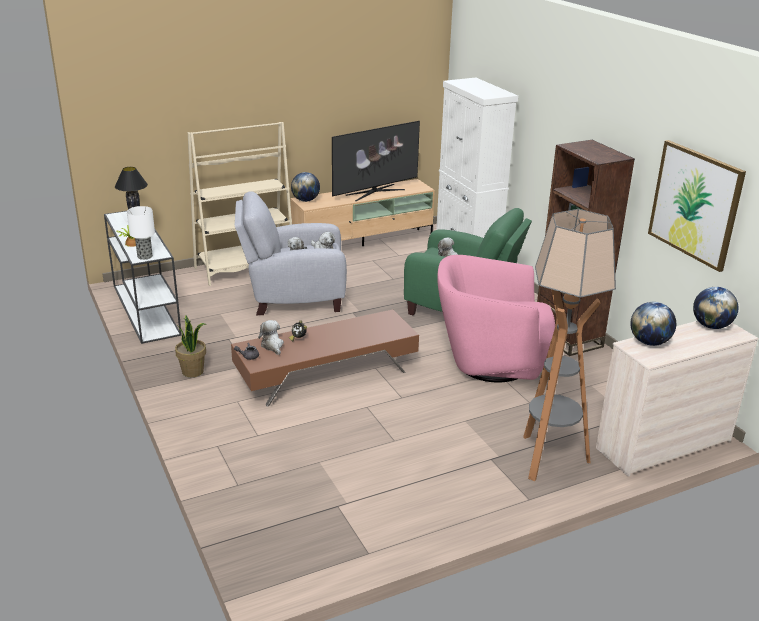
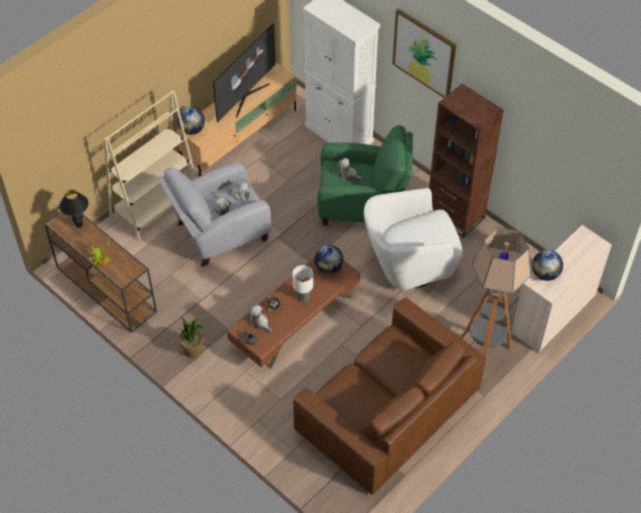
camera: 20 degrees left, 25 degrees up
(144, 256) = (124, 276): table lamp -> table lamp (303, 297)
(145, 309) = (105, 289): white console table -> brown console table
(387, 480) = (388, 410): none -> brown sofa
(490, 362) = (409, 264): pink armchair -> white armchair
(695, 204) = (557, 151): picture -> picture (424, 53)
(711, 326) = (579, 241): globe -> globe (328, 267)

